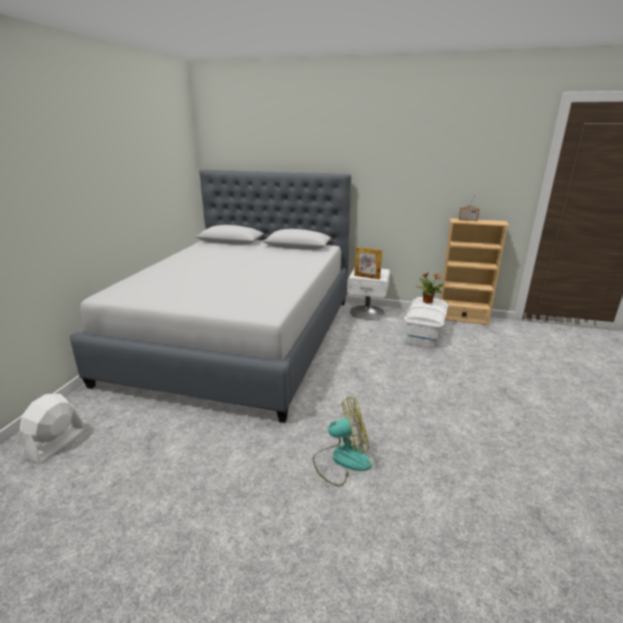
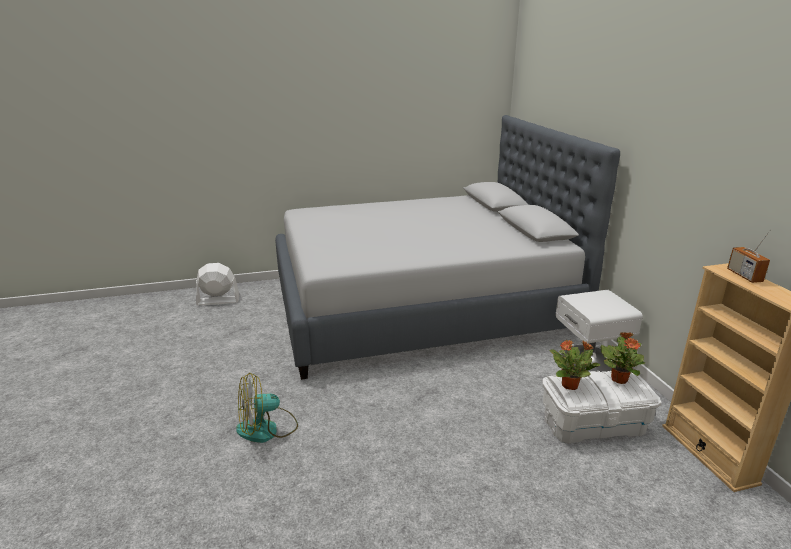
camera: 60 degrees right, 0 degrees up
(341, 460) = (267, 429): fan -> fan turned 105 degrees clockwise
(367, 277) = (581, 305): picture frame -> none
(425, 314) = (570, 385): none -> potted plant

